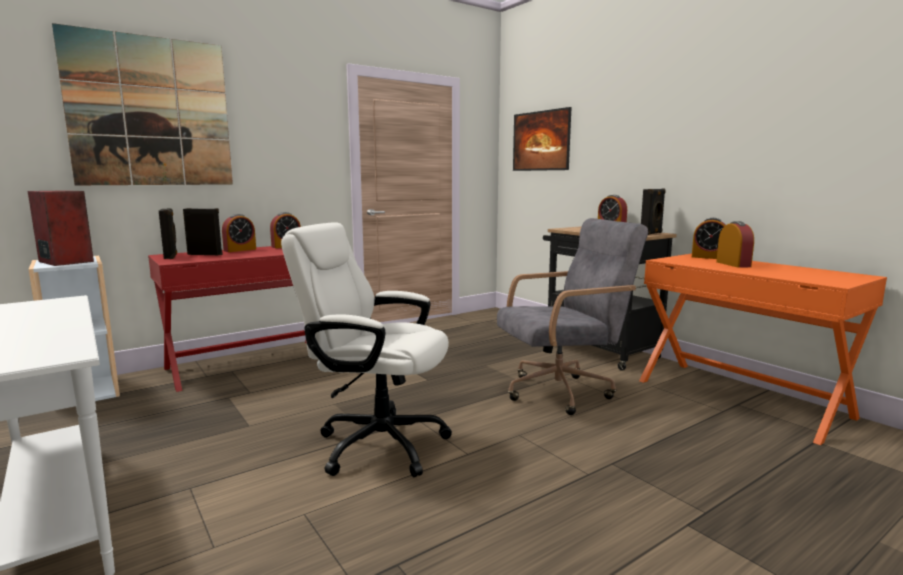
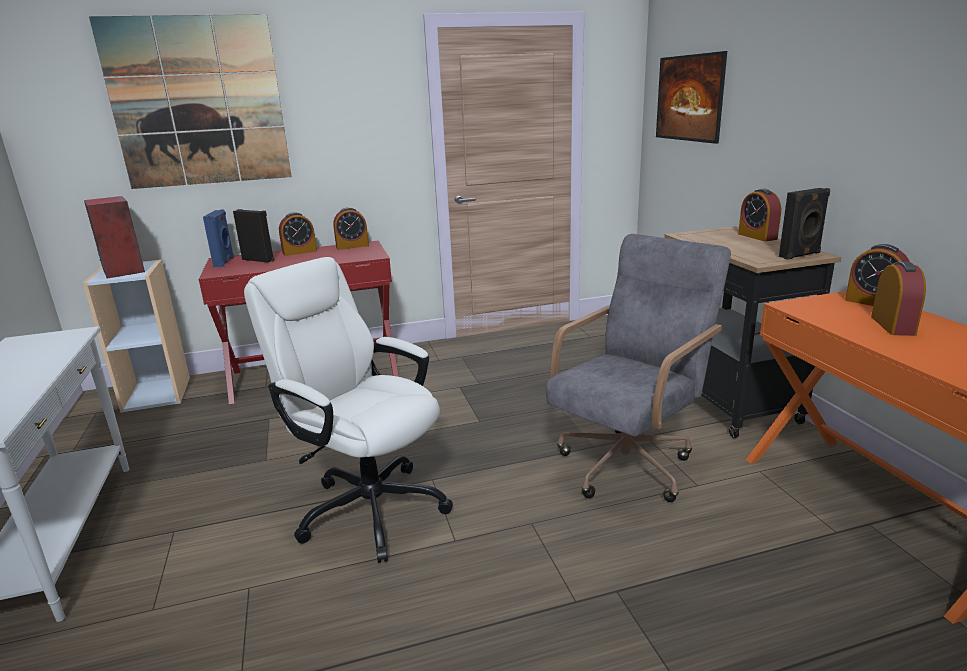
camera: 20 degrees right, 10 degrees up
(171, 256) = (225, 262): black speaker -> blue speaker
(563, 392) = (628, 464): grey office chair -> grey office chair turned 45 degrees counterclockwise

